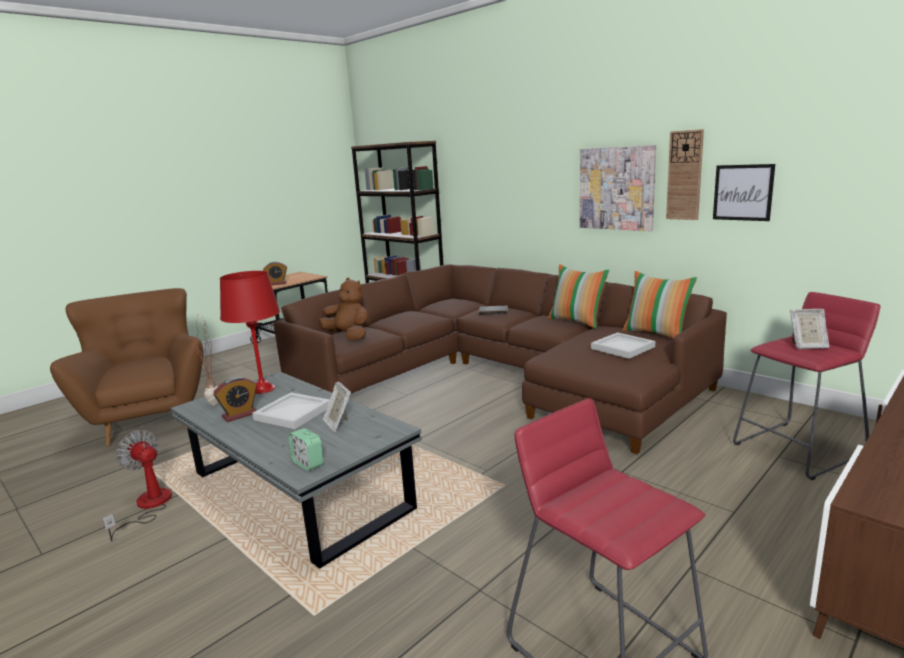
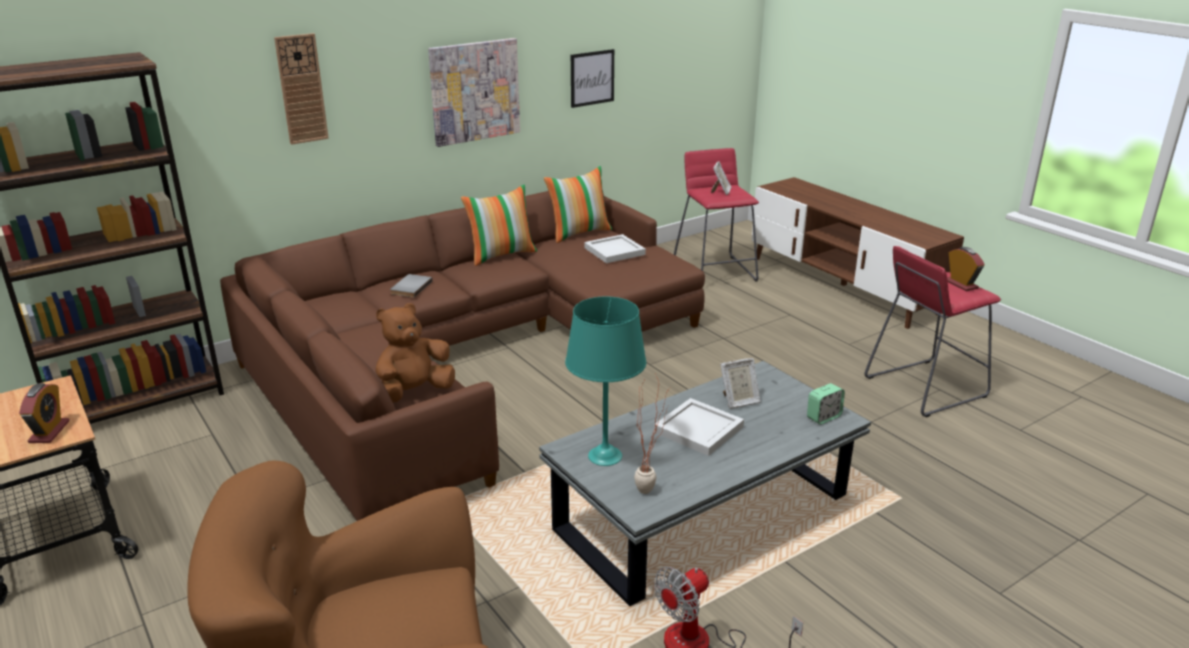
camera: 80 degrees left, 10 degrees up
(240, 415) = (689, 467): alarm clock -> alarm clock (961, 284)
(262, 389) = (605, 456): red table lamp -> turquoise table lamp
(684, 175) = (543, 68): wall clock -> wall clock (301, 89)

